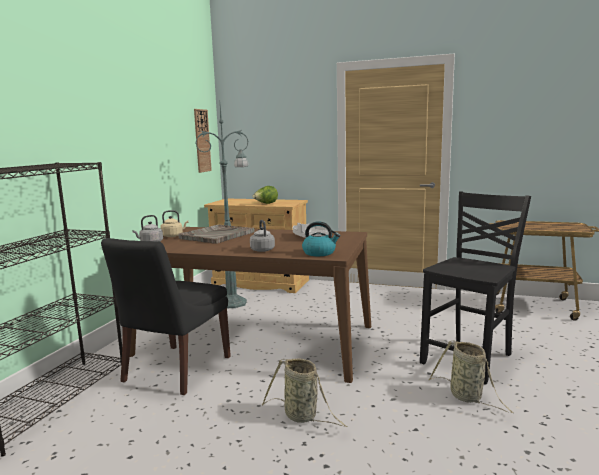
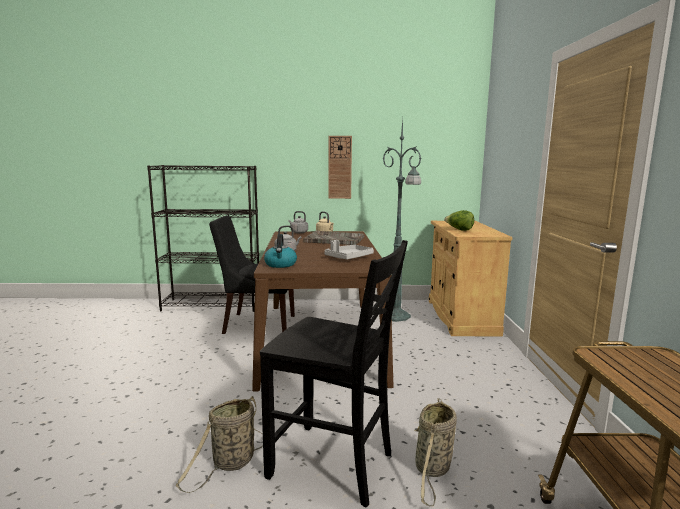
camera: 70 degrees right, 0 degrees up
(202, 140) = (447, 157): wall clock -> wall clock (340, 167)
(303, 416) = (194, 378): basket -> basket (432, 470)

